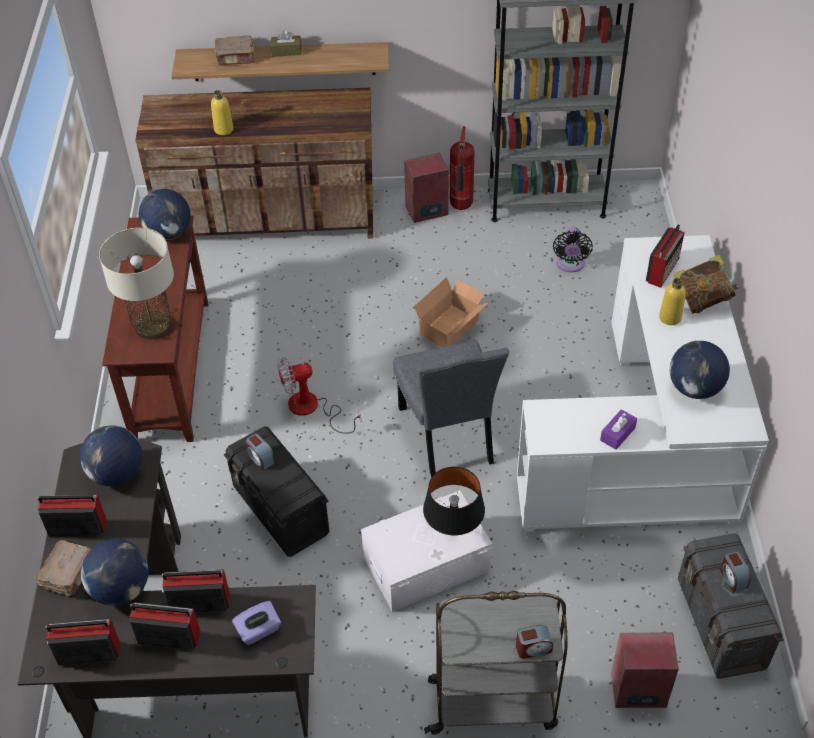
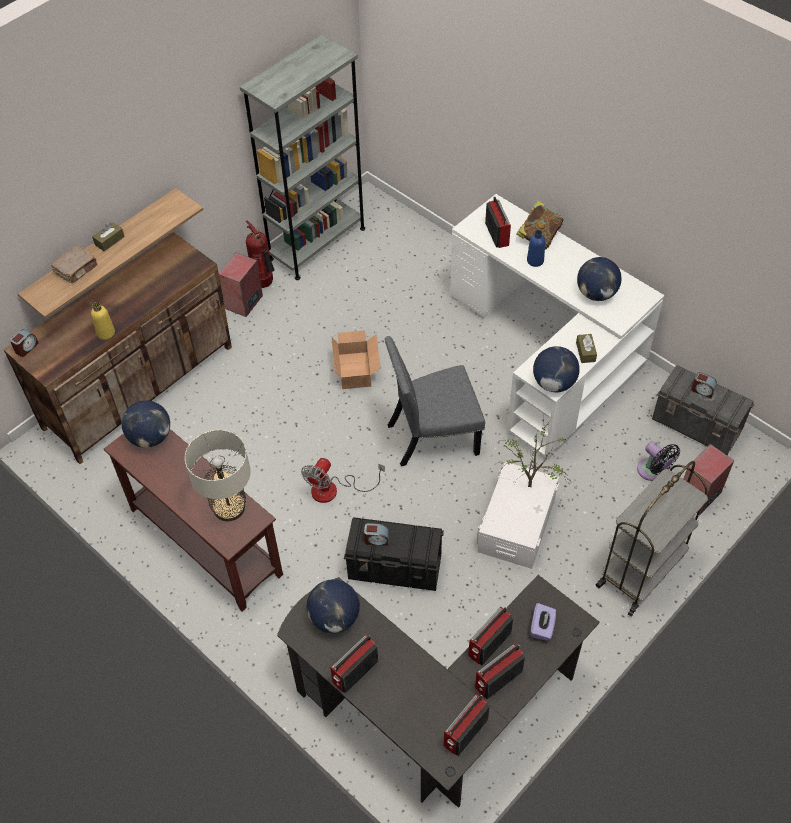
camera: 45 degrees left, 5 degrees up
(69, 573) = (389, 701): brown book -> none
(121, 589) = (433, 680): globe -> globe (553, 383)
(448, 432) = (434, 436): grey chair -> grey chair turned 135 degrees clockwise
(453, 532) = (531, 488): black table lamp -> potted plant
(533, 648) = (689, 504): alarm clock -> alarm clock (26, 348)
(570, 265) = (380, 275): black fan -> black fan (653, 471)
(617, 434) = (585, 352): purple tissue box -> brown tissue box
(670, 317) = (535, 261): yellow bottle -> blue bottle

